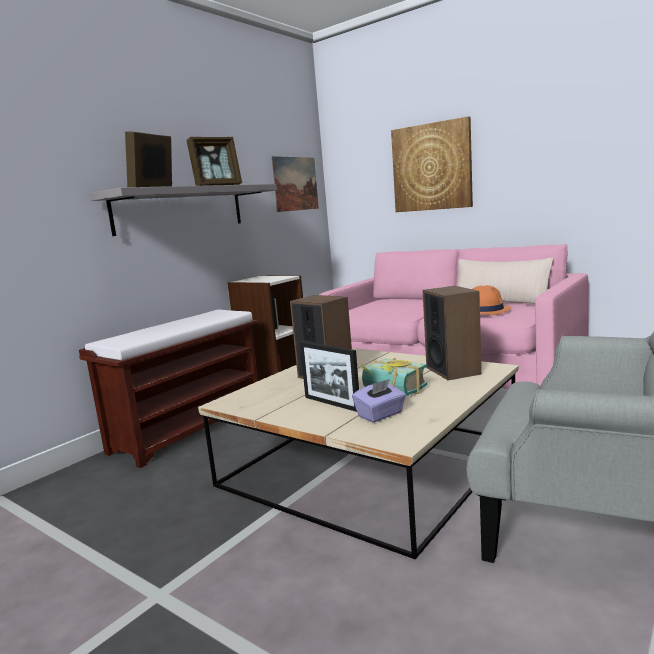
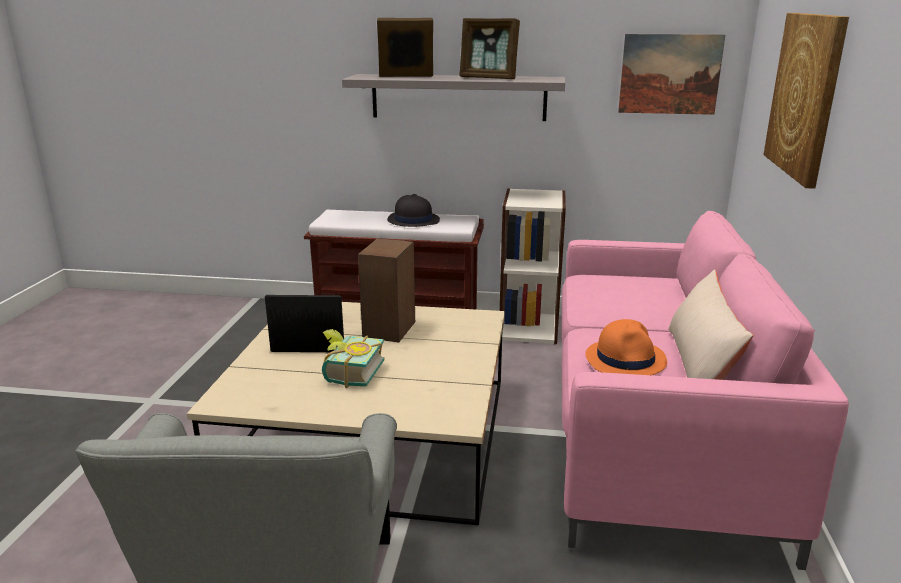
camera: 60 degrees right, 10 degrees up
(189, 322) = (413, 220): none -> black hat
(331, 403) = (307, 351): picture frame -> picture frame turned 75 degrees clockwise
(380, 415) = (281, 380): purple tissue box -> none
(453, 370) = (436, 395): speaker -> none

